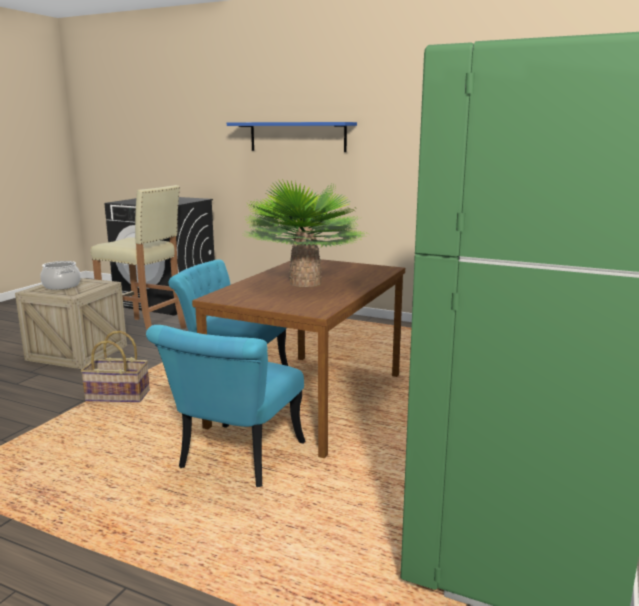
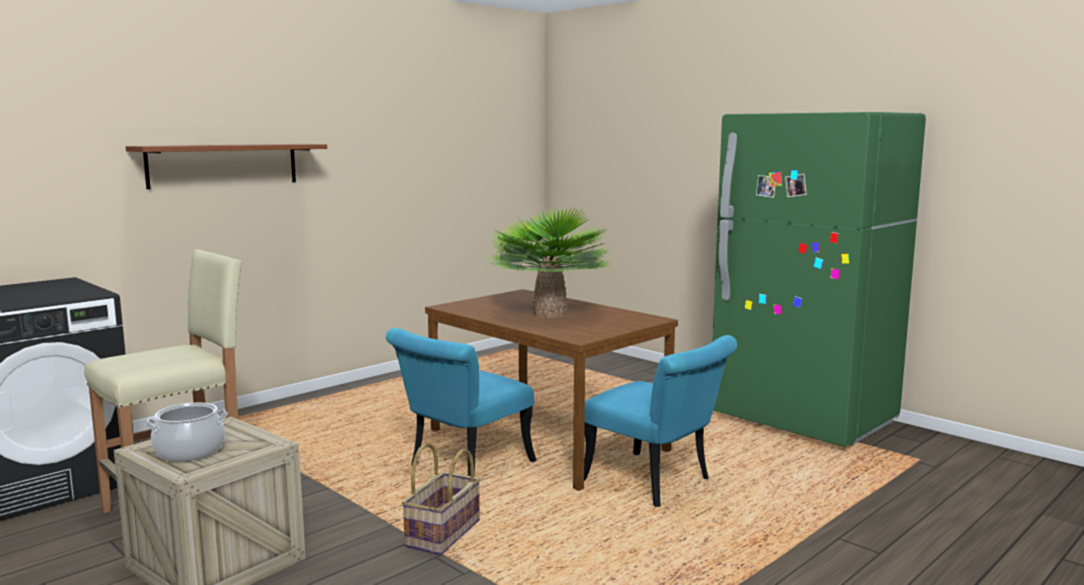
camera: 70 degrees left, 5 degrees down
(297, 137) = (224, 165): blue shelf -> brown shelf

